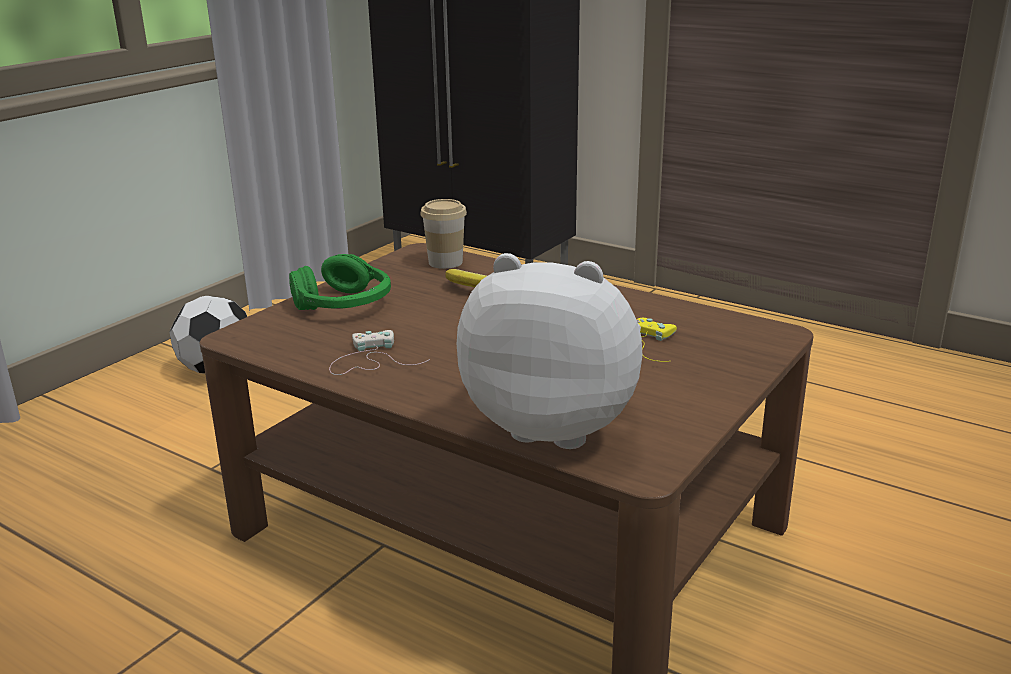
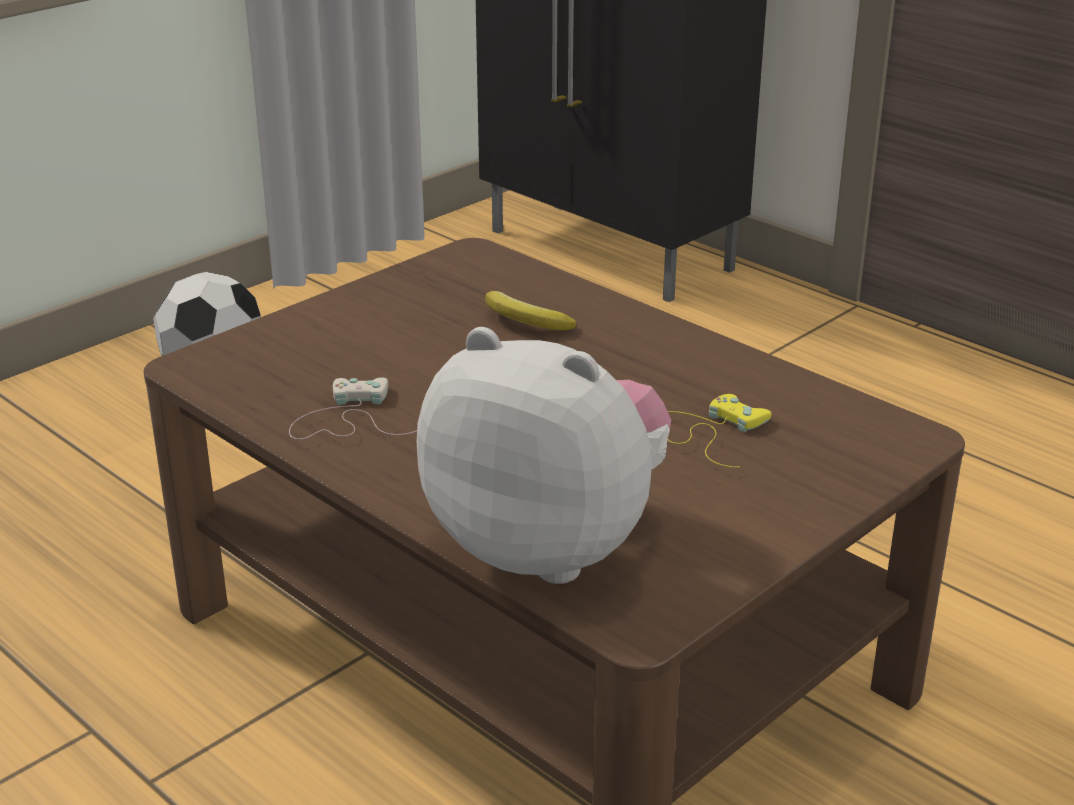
camera: 10 degrees right, 5 degrees up
(344, 304) = (342, 329): green headphones -> none
(445, 262) = (499, 274): cup -> none

